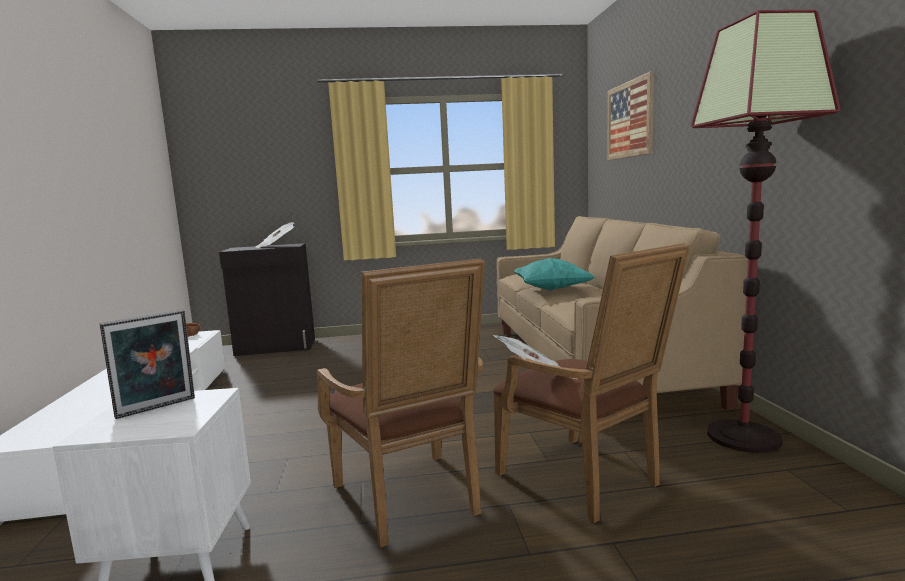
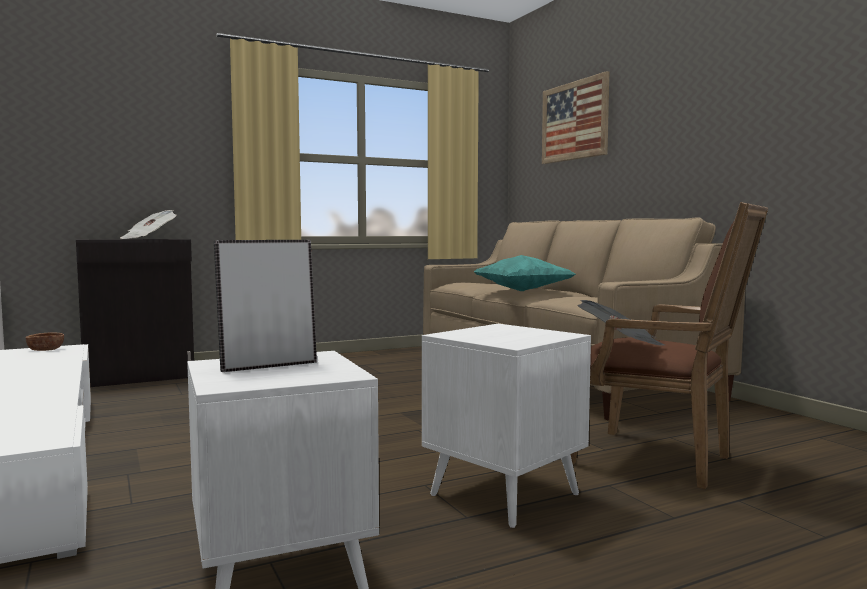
camera: 20 degrees left, 5 degrees down
(157, 408) = (268, 366): picture frame -> picture frame turned 150 degrees counterclockwise
(412, 502) = (504, 494): brown armchair -> white side table
(744, 437) = (760, 419): floor lamp -> none

